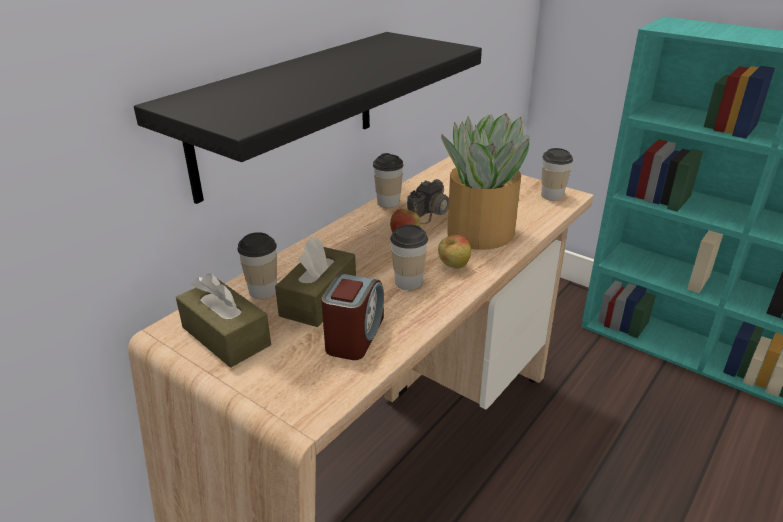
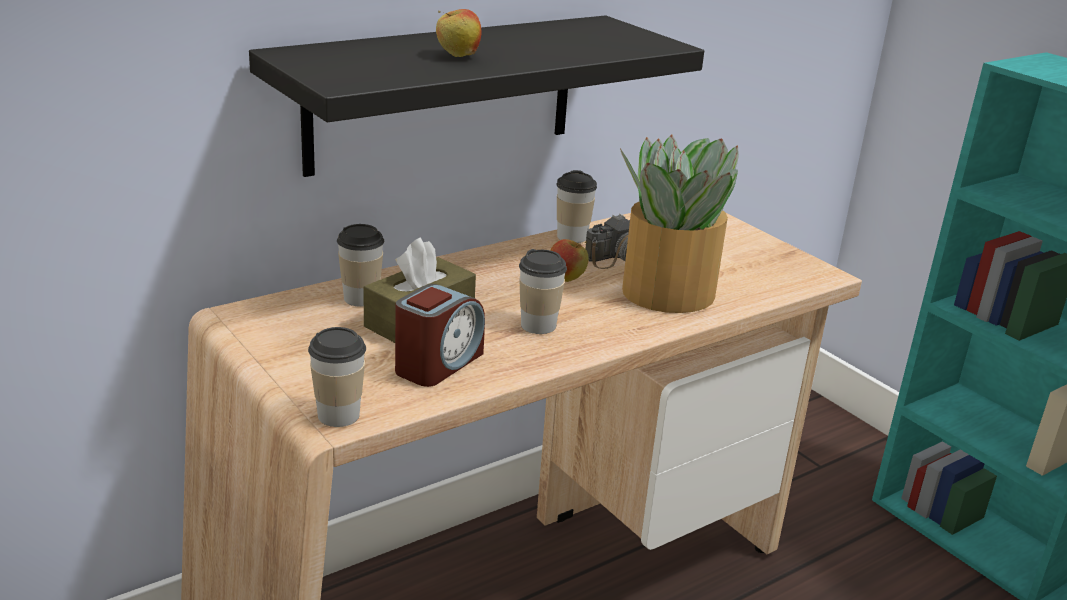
camera: 15 degrees right, 5 degrees down
(226, 336) = (294, 332): brown tissue box -> none
(453, 266) = (606, 321): apple -> apple (457, 56)
(552, 196) = (800, 270): cup -> cup (338, 415)

